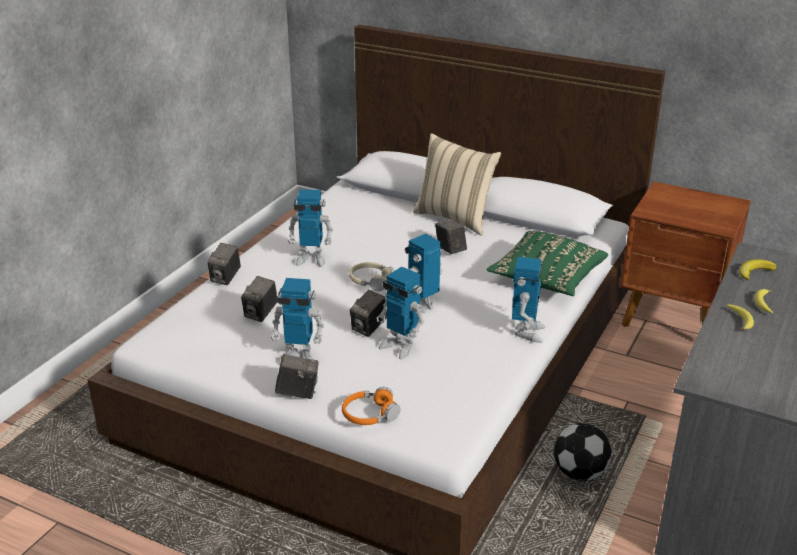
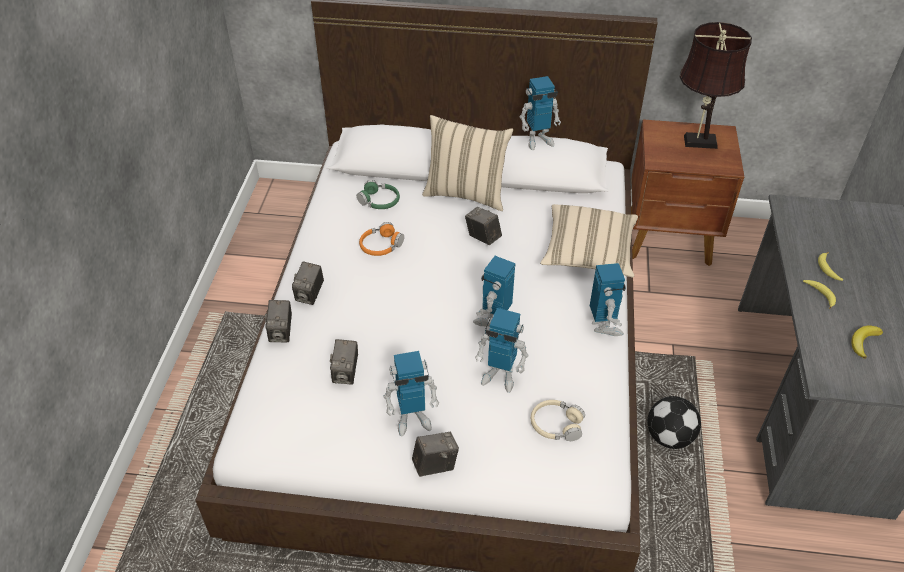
camera: 20 degrees left, 15 degrees up
(311, 259) = (355, 283): toy robot -> toy robot (538, 140)
(369, 328) = (459, 361): camera -> camera (310, 295)
(369, 414) = (517, 472): orange headphones -> orange headphones (381, 245)
(371, 209) = (379, 201): none -> green headphones
(371, 281) = (430, 299): beige headphones -> beige headphones (556, 425)
(546, 279) = (588, 253): green pillow -> beige pillow
(699, 204) = (696, 141): none -> brown table lamp
(754, 272) = (801, 230): banana -> banana (863, 342)

